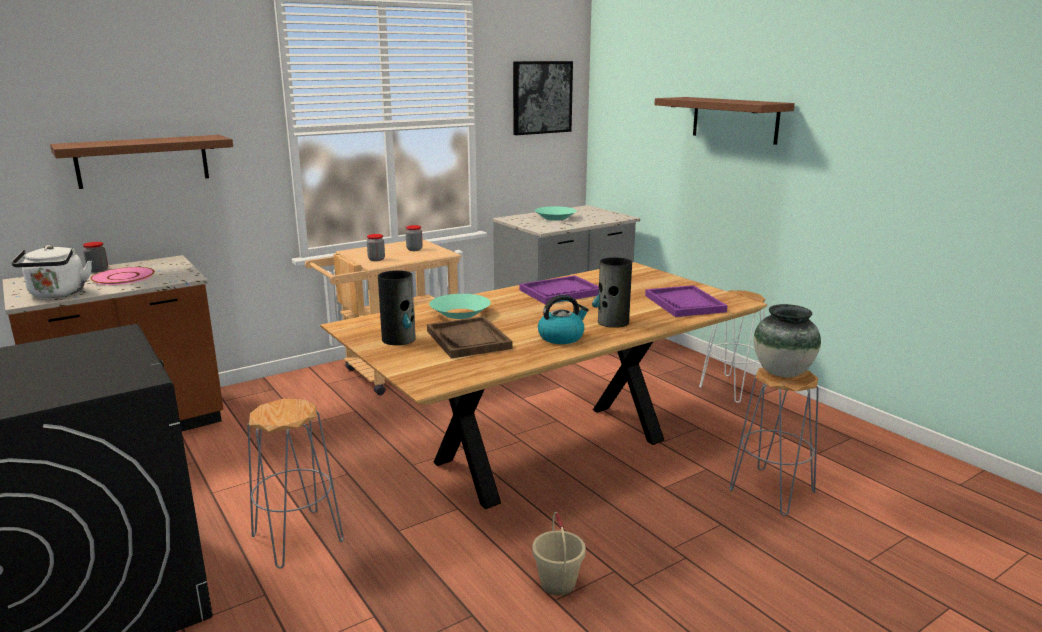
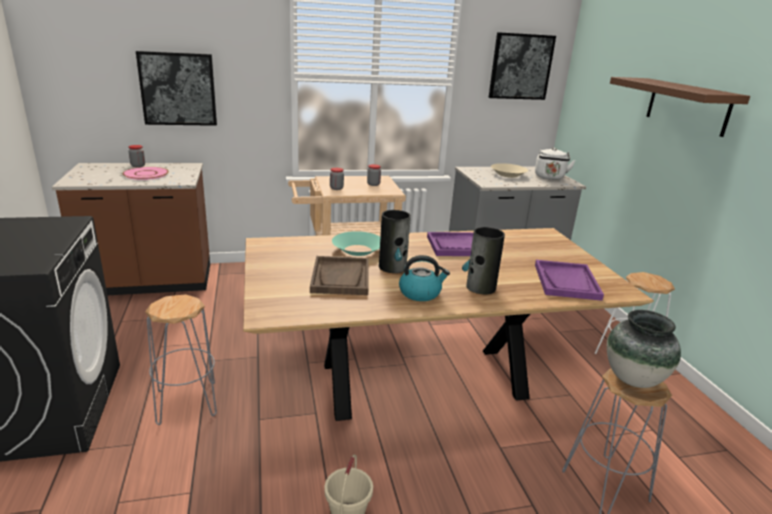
camera: 20 degrees right, 5 degrees up
(57, 294) = (93, 180): white kettle -> white kettle (549, 177)
(143, 161) = (178, 89): brown shelf -> picture
(399, 339) = (288, 264): vase -> vase (393, 267)
(555, 218) = (508, 174): turquoise bowl -> beige bowl

